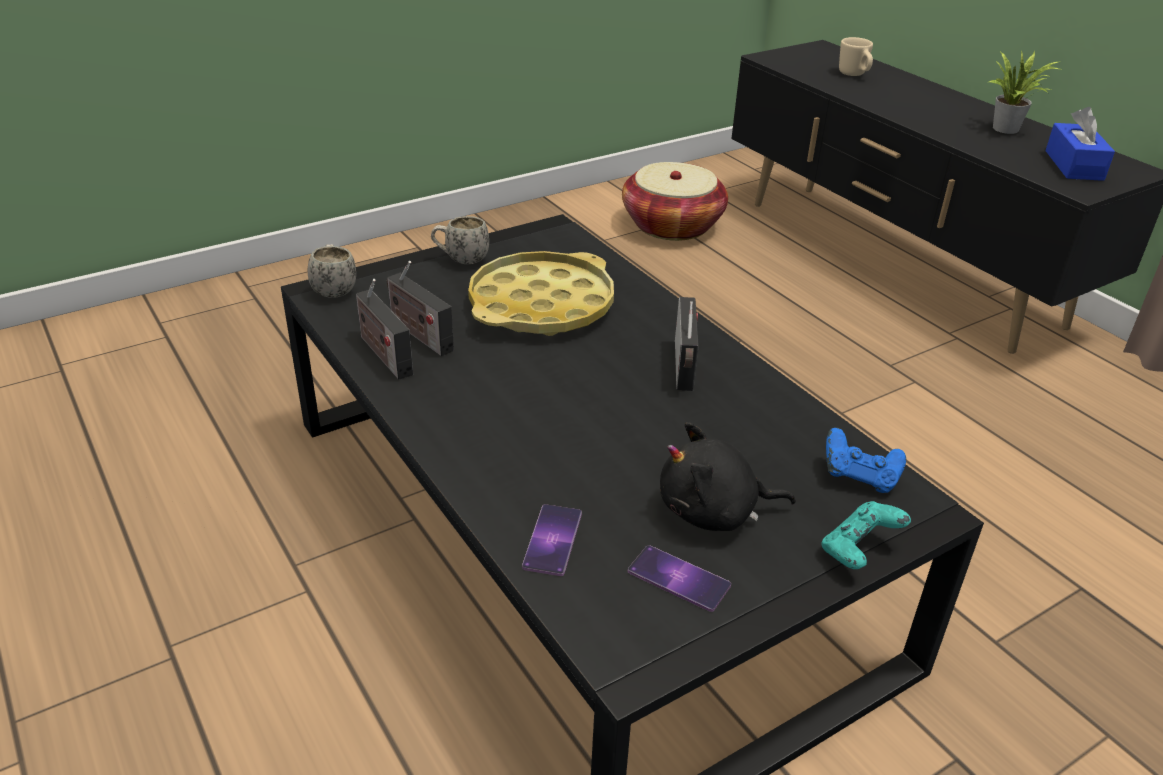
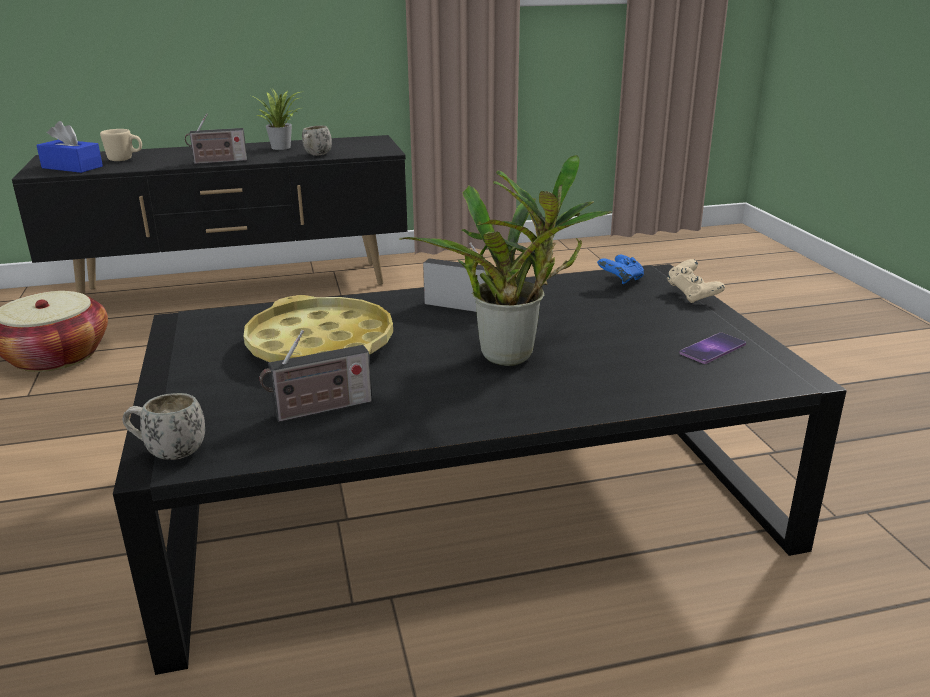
camera: 70 degrees left, 10 degrees down
(383, 354) = (341, 432): radio -> radio (218, 161)
(460, 260) = (189, 372): white mug -> white mug (316, 155)
(552, 540) = (664, 385): phone -> none
(577, 420) = (514, 355): none -> potted plant
(714, 512) = (645, 327): black plush toy -> none
(859, 551) = (692, 295): turquoise game controller -> beige game controller
(1074, 165) = (352, 146): blue tissue box -> blue tissue box (72, 167)

